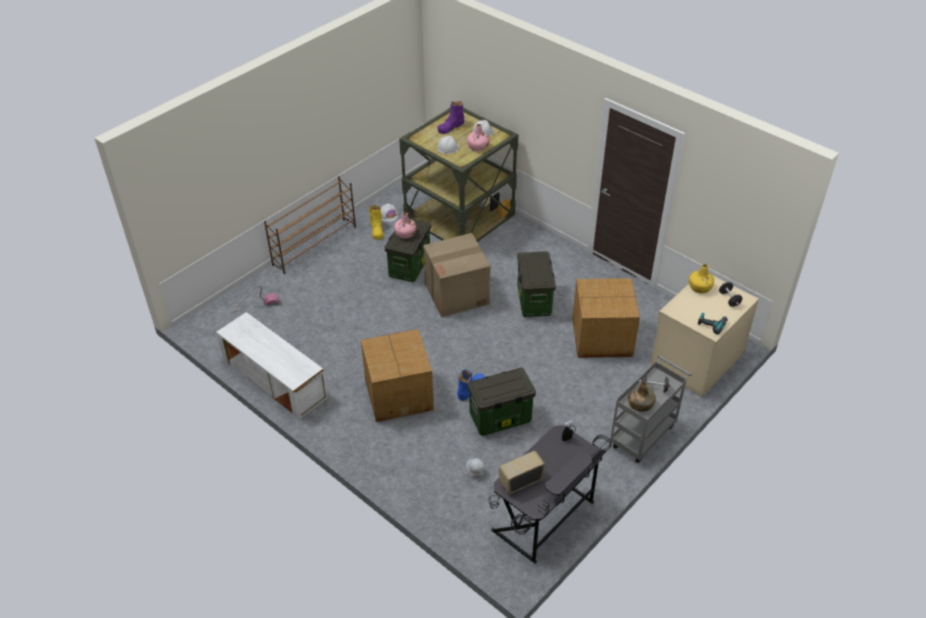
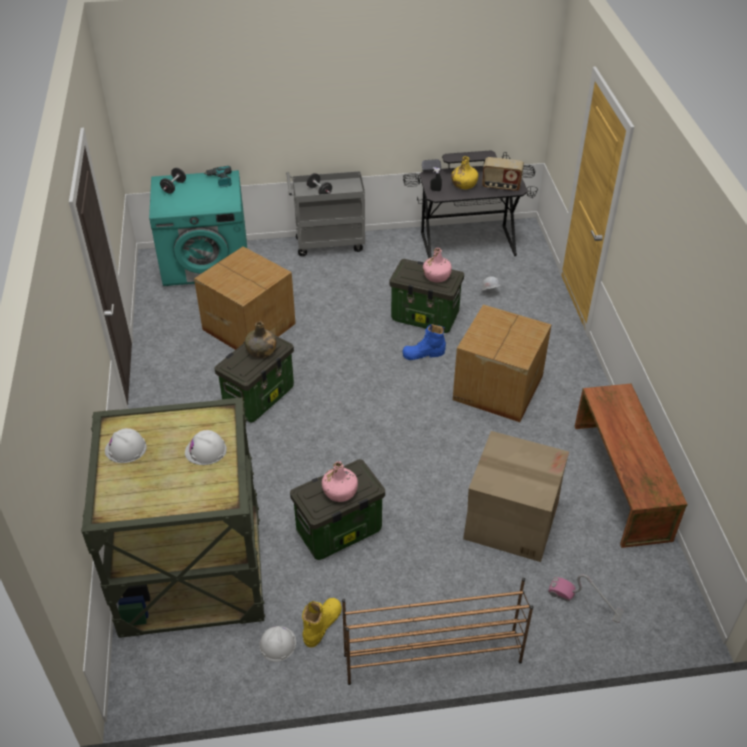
camera: 140 degrees left, 0 degrees up
(273, 379) = (622, 481): white bench -> brown bench
(451, 127) = (152, 488): purple boot -> none
(457, 293) = (326, 456): cardboard box -> cardboard box (510, 520)
(478, 147) = (168, 426): pink bottle -> pink bottle (436, 276)
(640, 404) = (346, 188): green bottle -> green bottle (261, 351)
(694, 361) = (207, 266): beige washing machine -> turquoise washing machine
(700, 287) = (178, 206): yellow bottle -> yellow bottle (464, 184)

